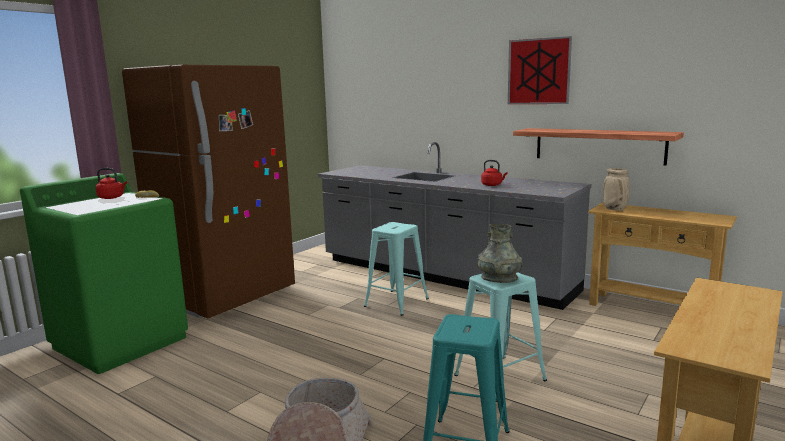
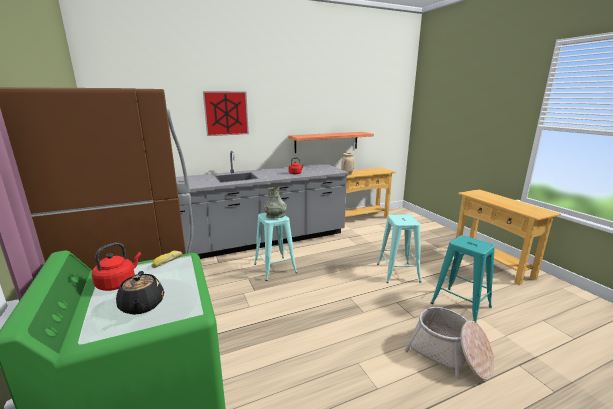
camera: 60 degrees left, 5 degrees up
(85, 206) = (142, 306): none -> black teapot
(499, 278) = (405, 220): grey vase -> grey vase (275, 216)
(539, 71) = (293, 100): picture -> picture (226, 113)

